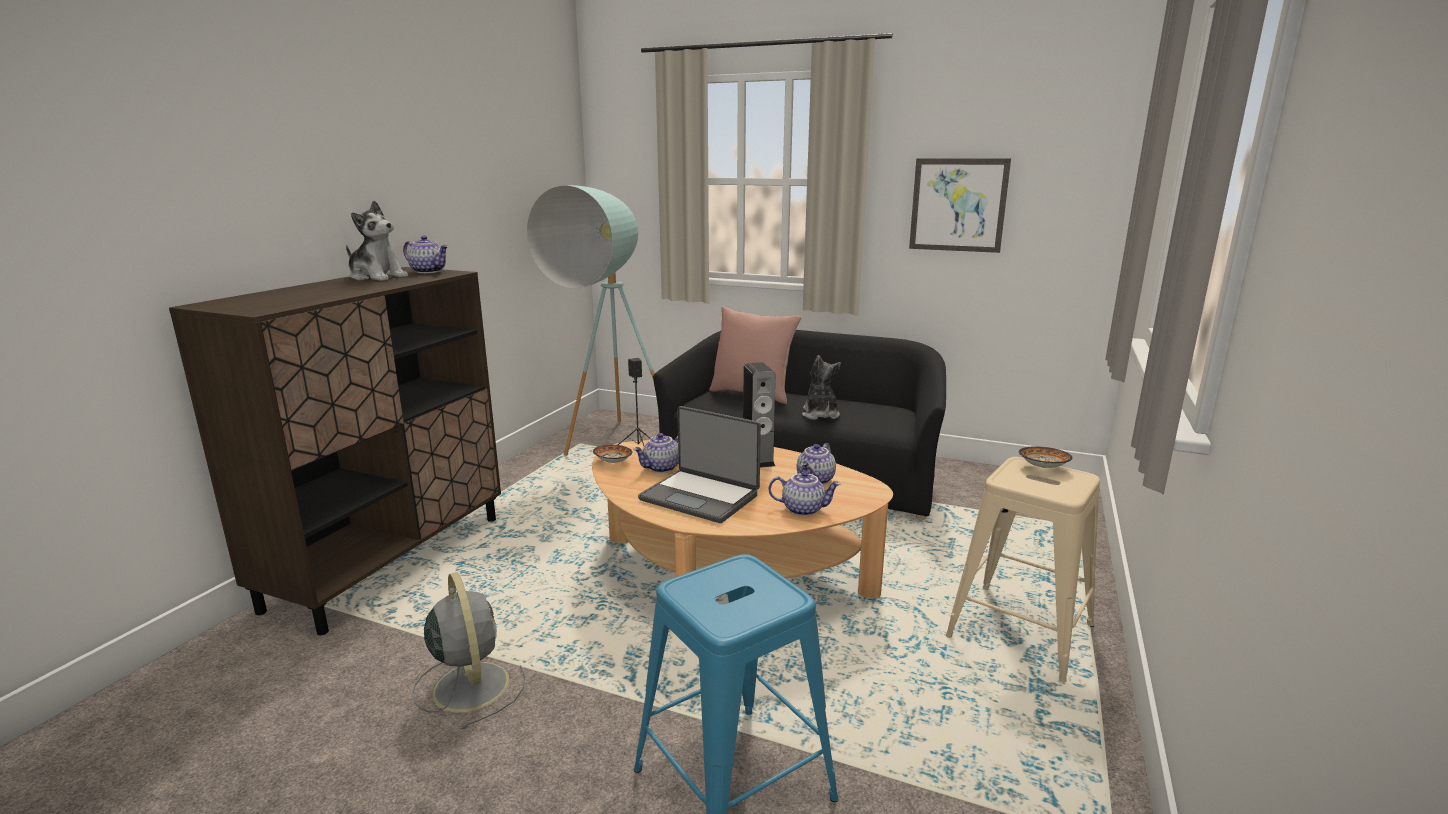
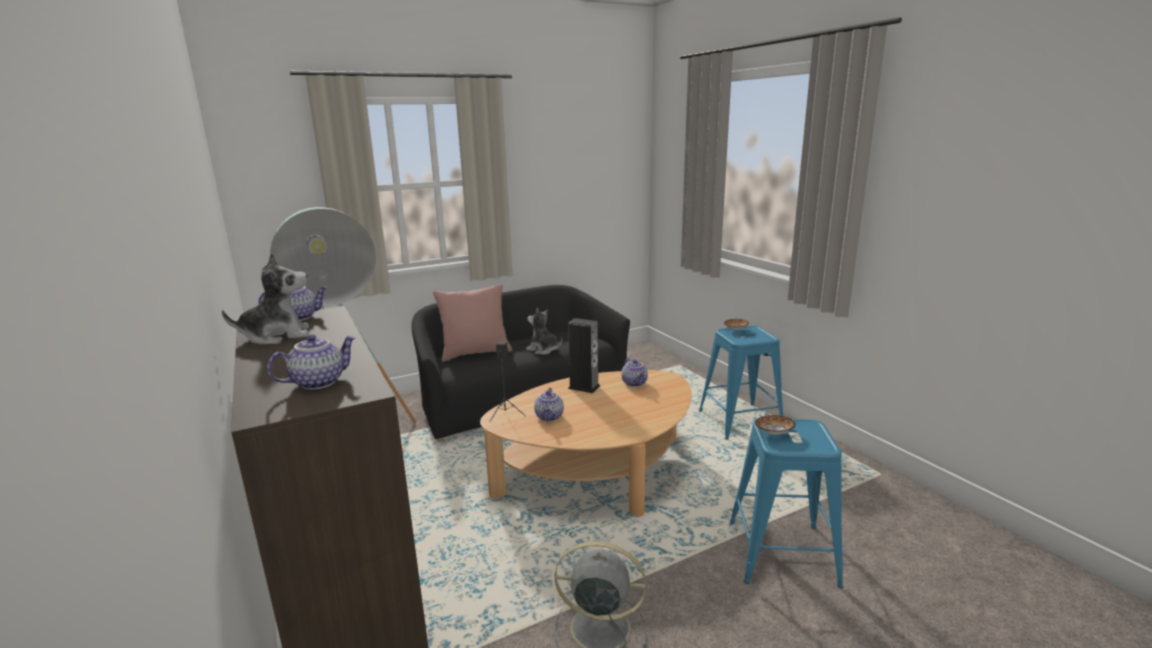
camera: 50 degrees left, 0 degrees up
(613, 462) = (513, 429): bowl -> bowl (775, 433)
(700, 496) = (609, 419): laptop -> none
(803, 509) = (665, 399): teapot -> teapot (318, 382)
(958, 205) = (557, 190): picture -> none
(1021, 631) = (740, 421): beige stool -> blue stool

